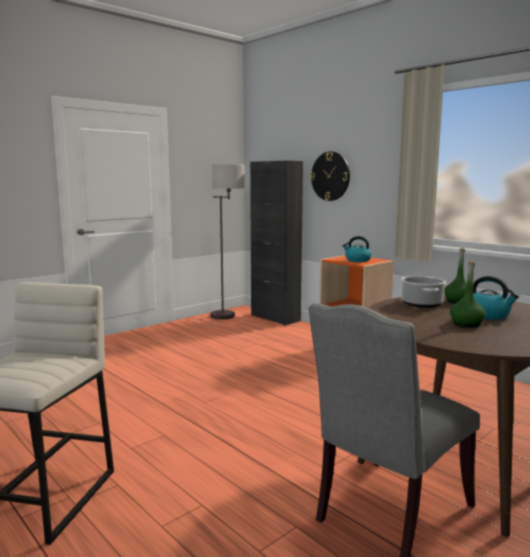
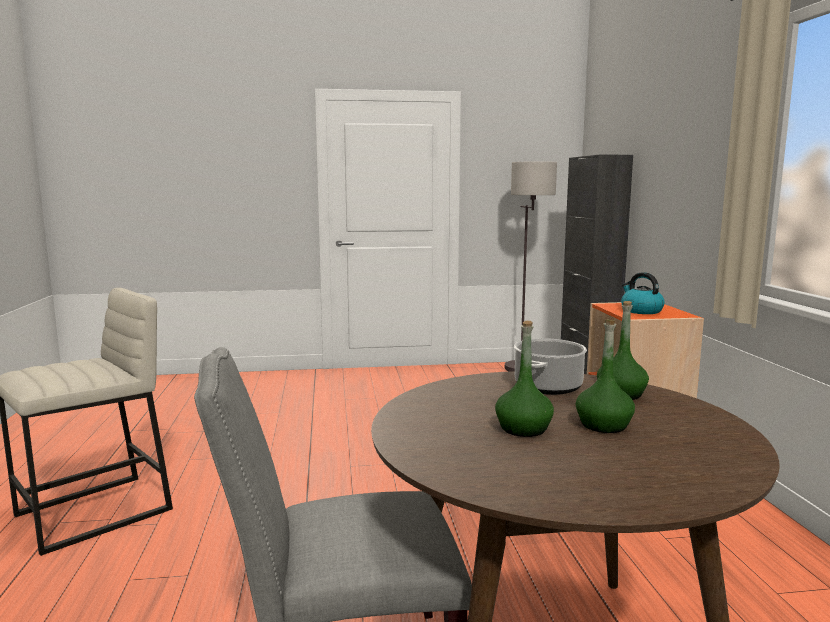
camera: 35 degrees right, 0 degrees up
(330, 176) = (660, 177): wall clock -> none
(488, 315) = (603, 425): kettle -> green bottle

